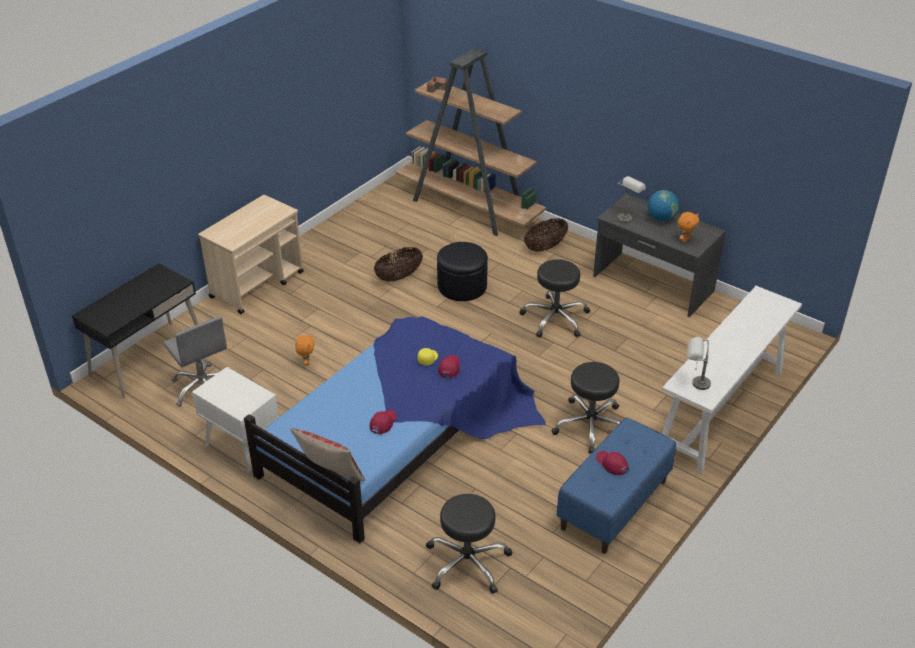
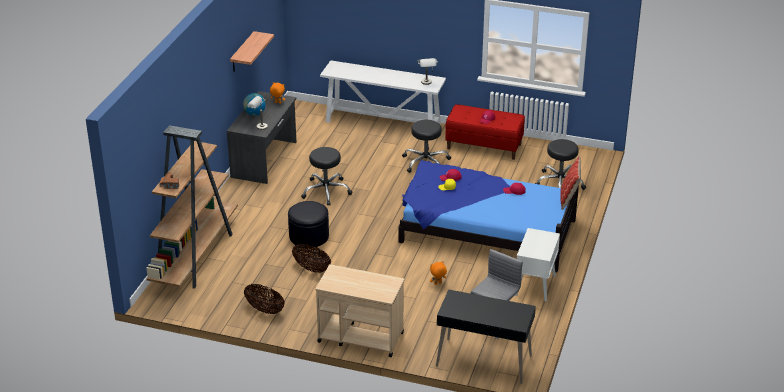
camera: 110 degrees left, 5 degrees down
(545, 247) = (238, 209): basket -> basket (264, 309)
(614, 505) = (484, 146): blue bench -> red bench
(700, 145) = (242, 52): none -> shelf

